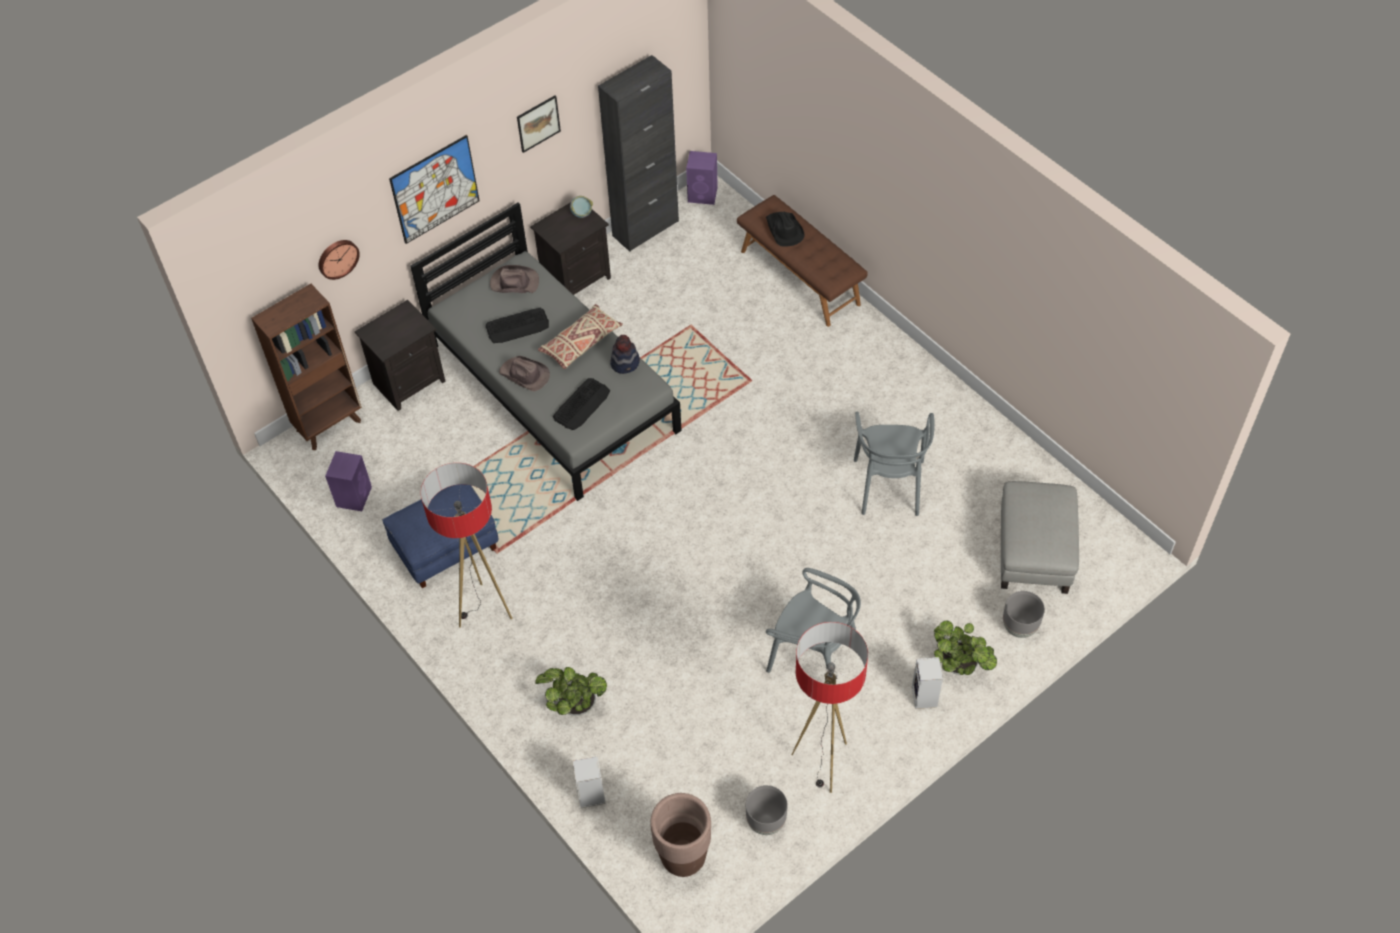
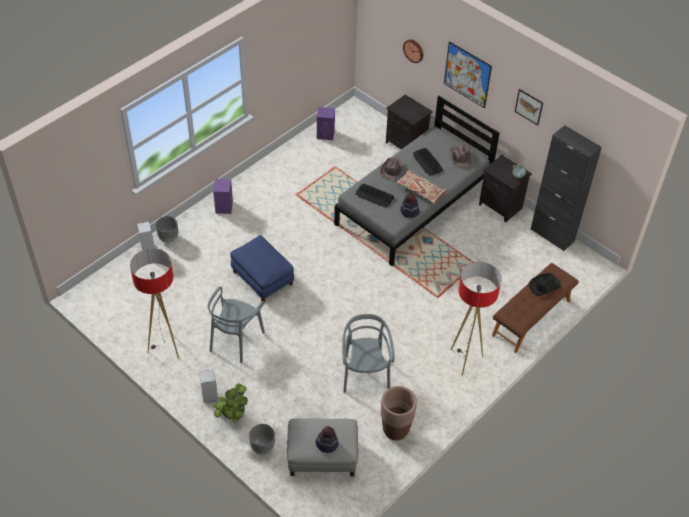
camera: 80 degrees right, 5 degrees down
(330, 425) = (371, 118): brown bookcase -> none
(445, 547) = (297, 173): blue ottoman -> blue ottoman (262, 278)
(483, 610) = (258, 193): floor lamp -> floor lamp (465, 360)
(574, 705) = (201, 236): potted plant -> none
(683, 858) = (110, 289): brown planter -> brown planter (395, 430)
(703, 195) = (591, 262): purple speaker -> purple speaker (224, 207)
(765, 822) = (130, 323): grey planter -> grey planter (168, 238)
(889, 486) = (365, 374): grey chair -> grey chair turned 90 degrees clockwise
(1054, 515) = (327, 444): none -> hat

